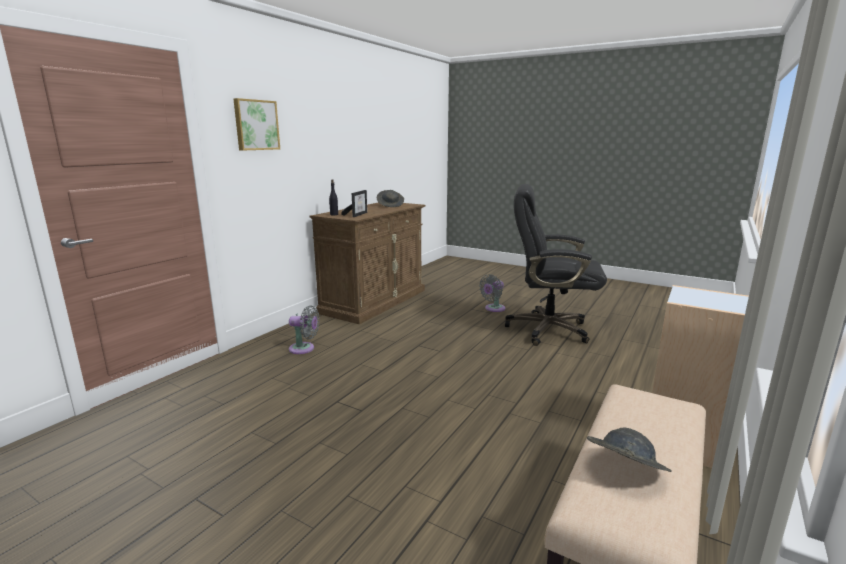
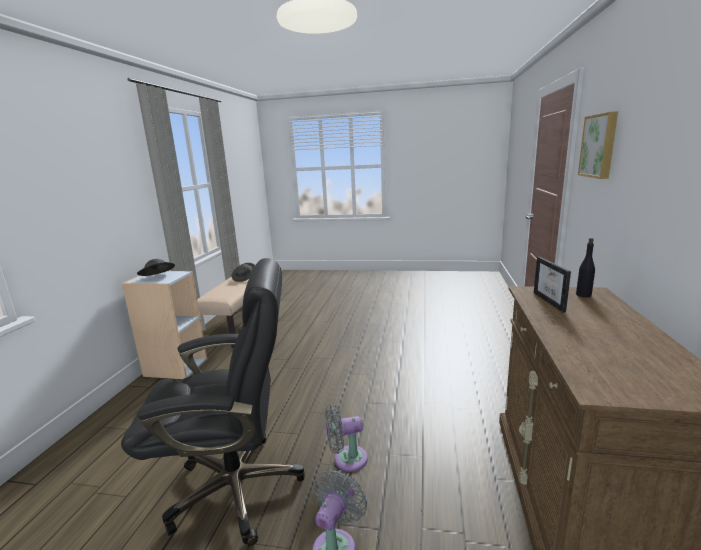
camera: 160 degrees right, 0 degrees up
(304, 349) = (492, 371): grey fan -> grey fan (346, 459)
(390, 205) = (632, 366): grey hat -> grey hat (157, 277)

